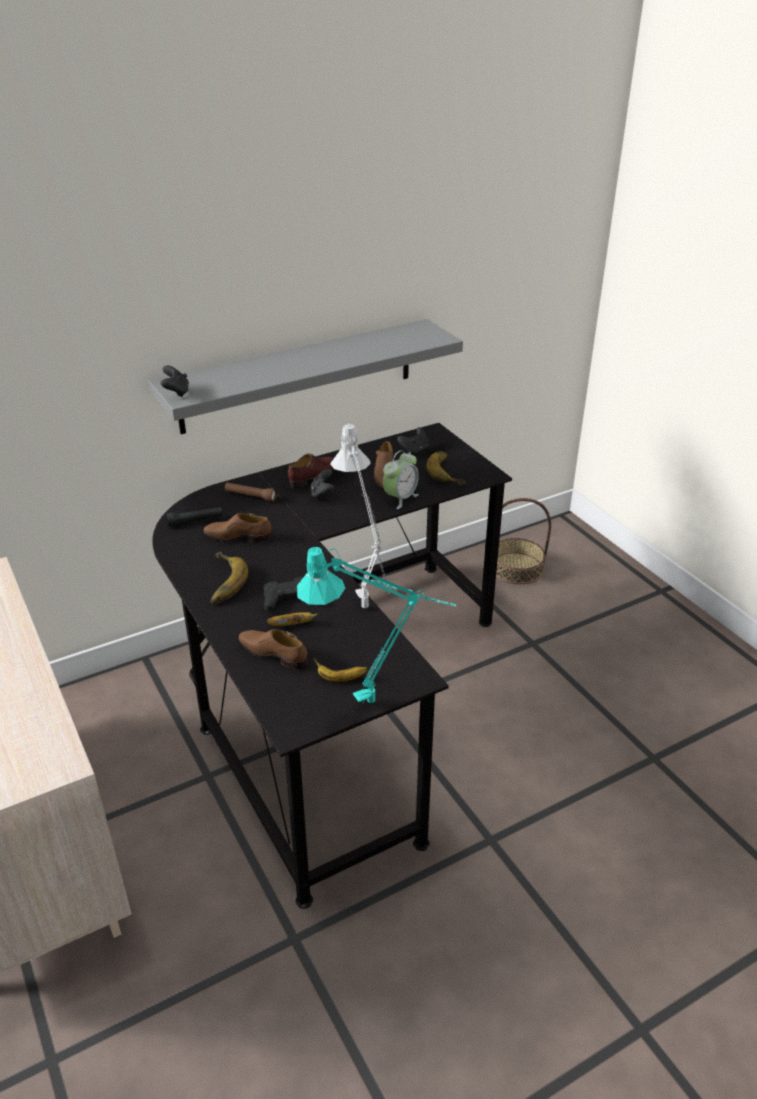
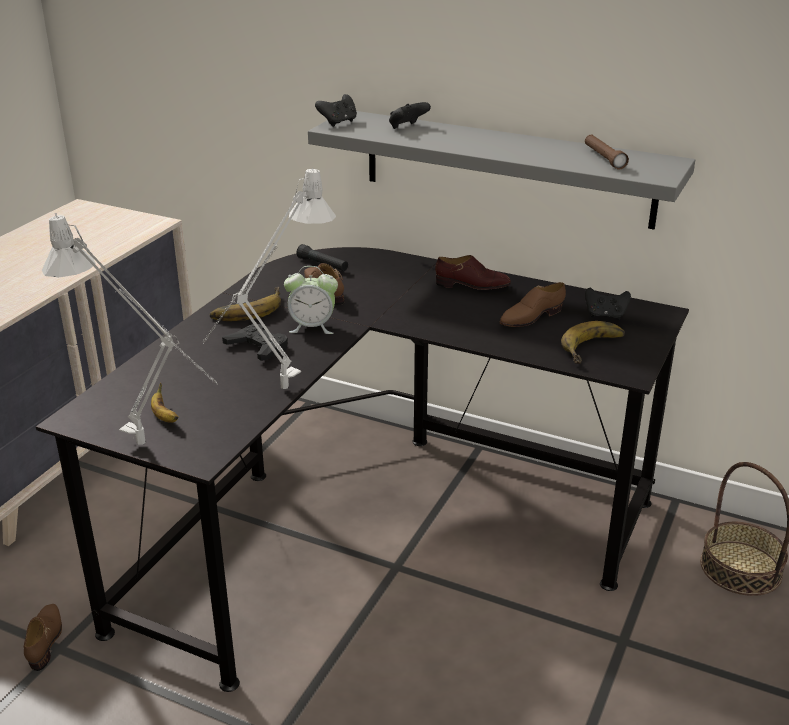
camera: 55 degrees right, 5 degrees down
(250, 496) = (394, 271): brown flashlight -> brown flashlight (604, 158)
(273, 653) = (170, 371): brown shoe -> brown shoe (46, 640)
(292, 625) = (220, 364): banana -> none
(322, 494) = (447, 300): black game controller -> black game controller (407, 127)
(380, 699) = (151, 449): turquoise table lamp -> grey table lamp
(400, 498) = (501, 340): alarm clock -> alarm clock (312, 327)

